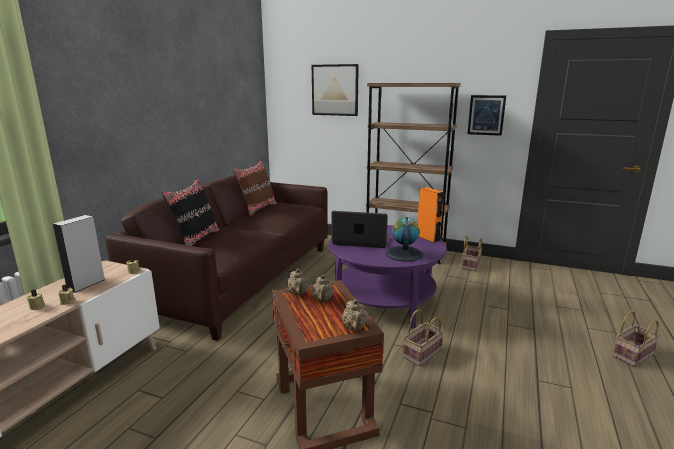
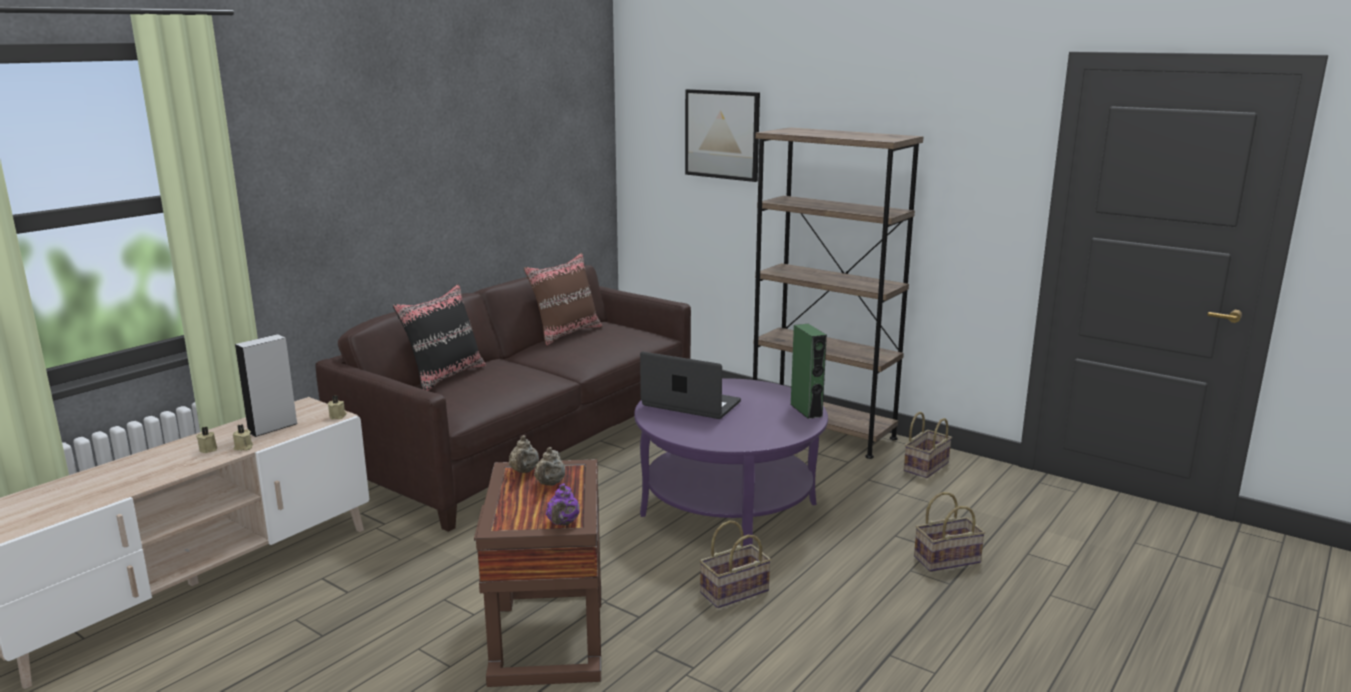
camera: 15 degrees right, 0 degrees up
(354, 328) = (563, 523): beige teapot -> purple teapot
(404, 254) = (742, 432): globe -> none
(428, 238) = (806, 410): orange speaker -> green speaker
(486, 115) = (969, 196): picture -> none
(632, 354) = (1090, 645): basket -> basket (947, 559)

